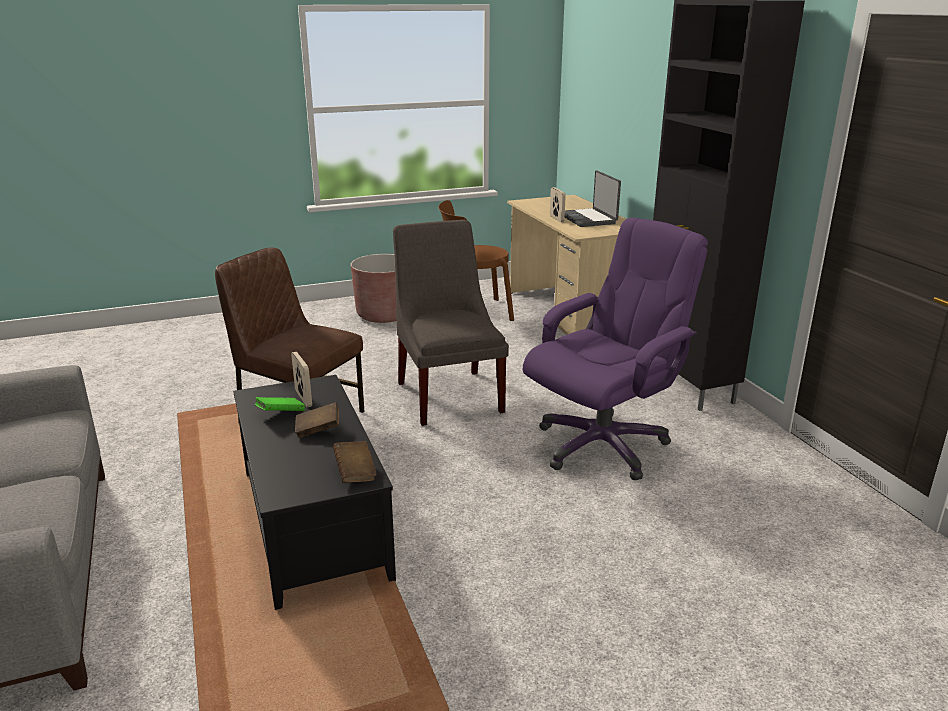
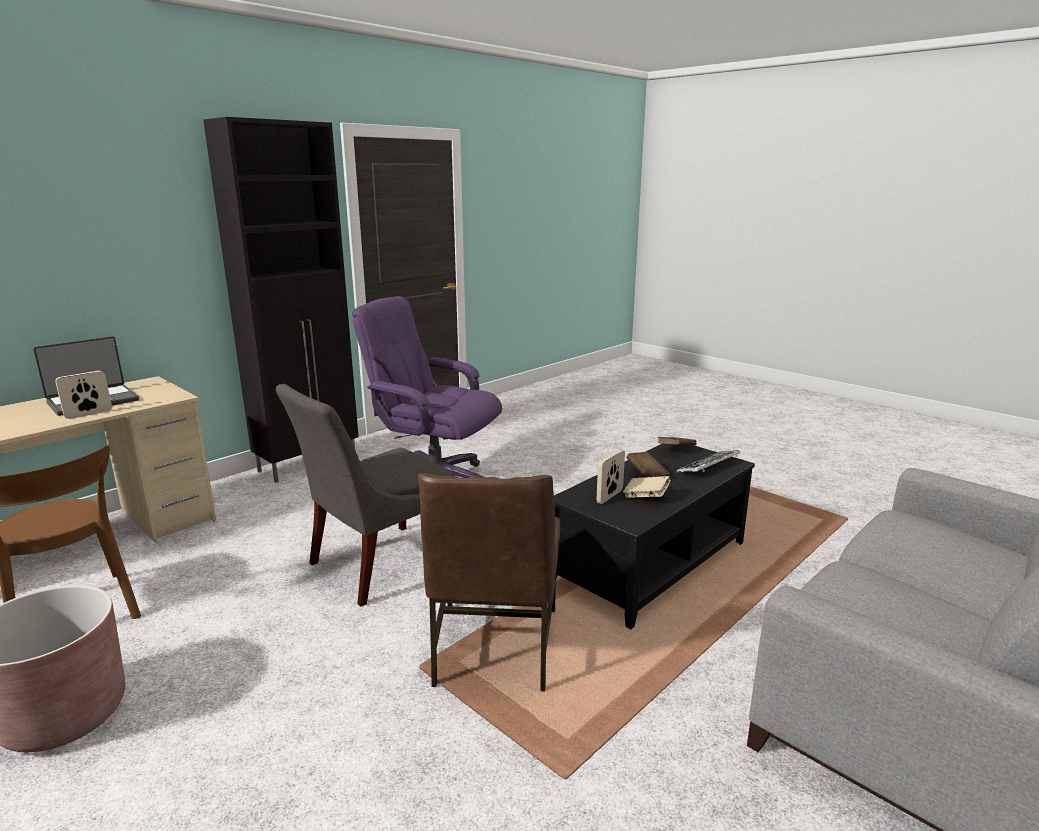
camera: 115 degrees left, 5 degrees down
(280, 414) = (646, 497): green book -> beige book
(291, 474) = (708, 467): none -> keyboard

